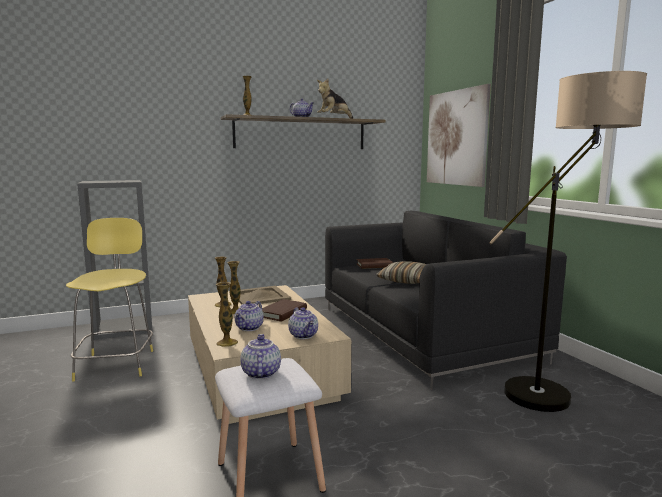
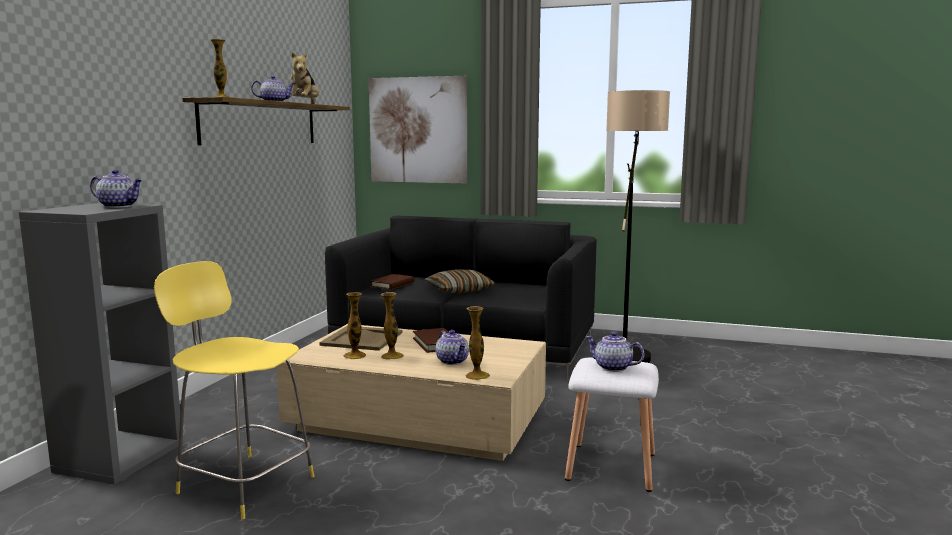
camera: 50 degrees left, 0 degrees up
(304, 335) = (511, 351): teapot -> teapot (119, 206)

